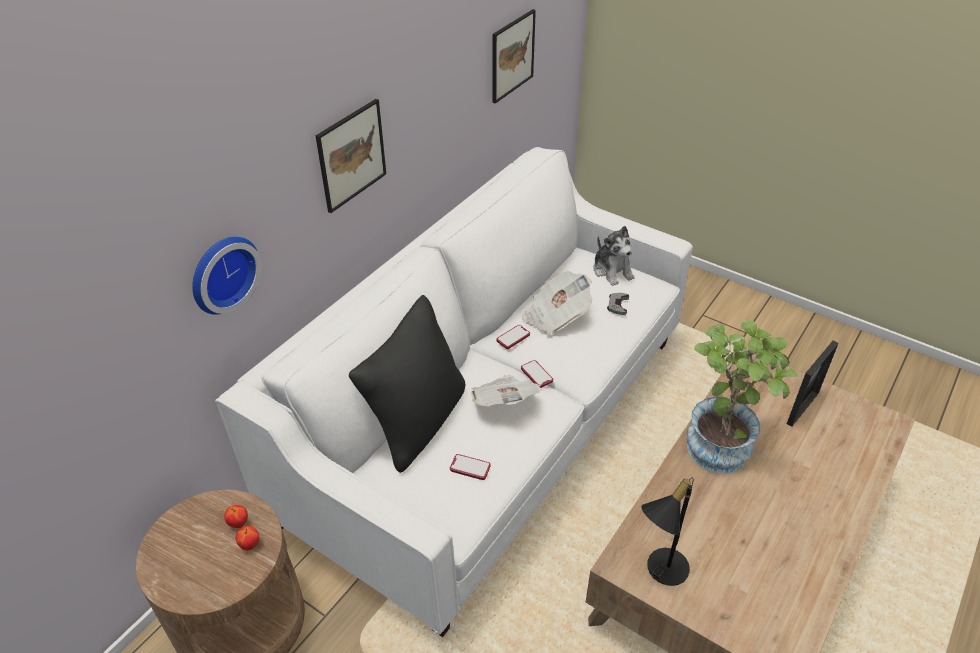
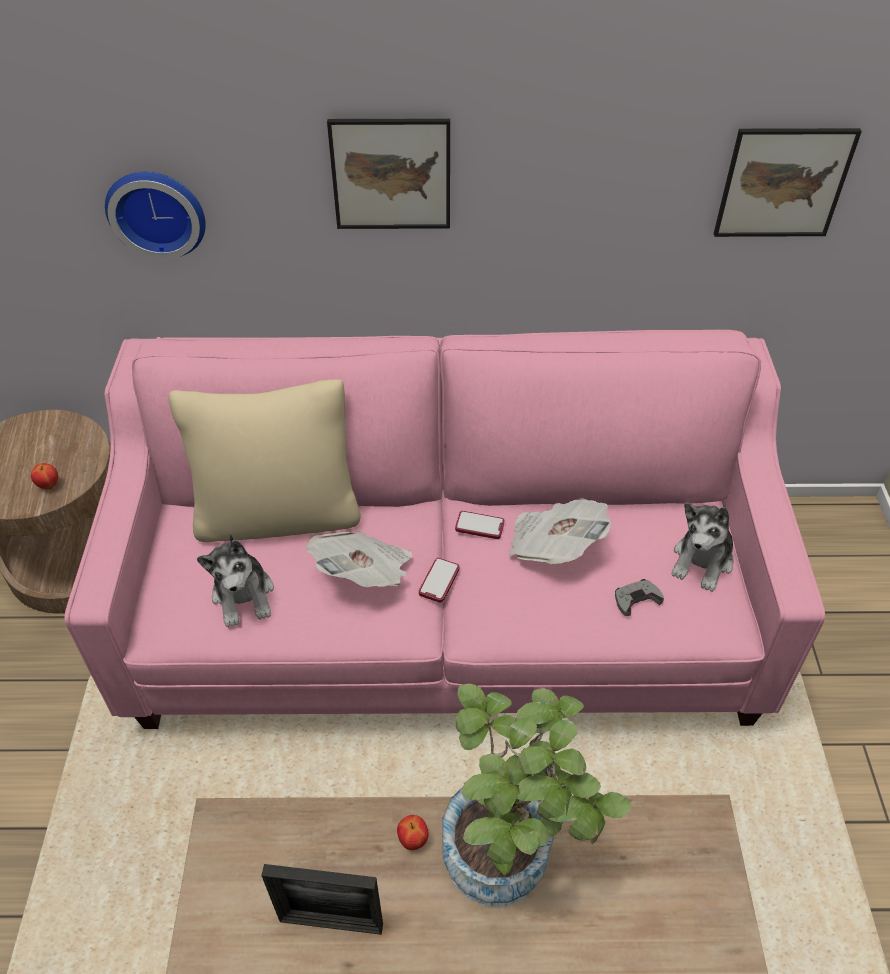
camera: 55 degrees right, 5 degrees up
(239, 523) = (69, 463): apple -> apple (413, 840)
(417, 422) = (278, 515): black pillow -> beige pillow
(470, 468) = (244, 595): phone -> plush toy
(489, 428) = (444, 613): white sofa -> pink sofa
(660, 569) = (241, 877): black table lamp -> none
(802, 408) = (671, 944): picture frame -> picture frame (331, 923)

